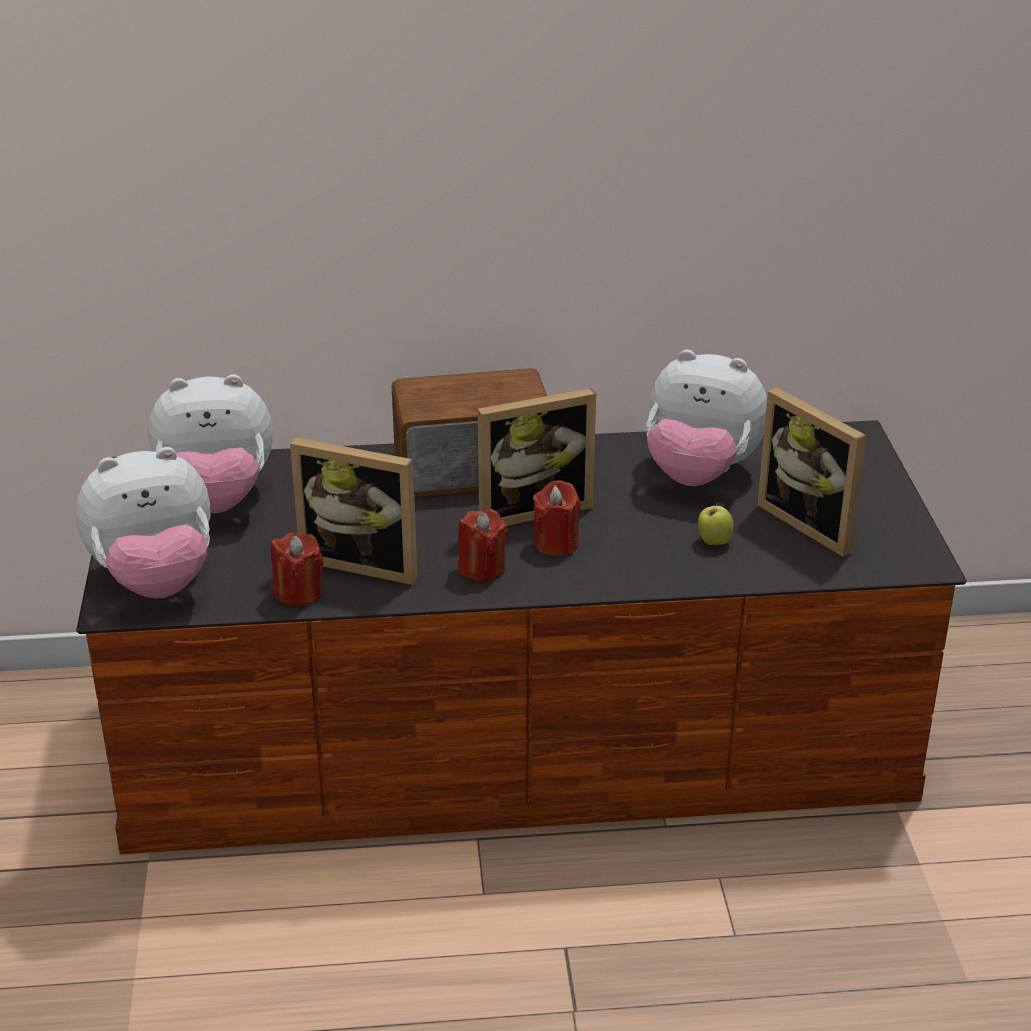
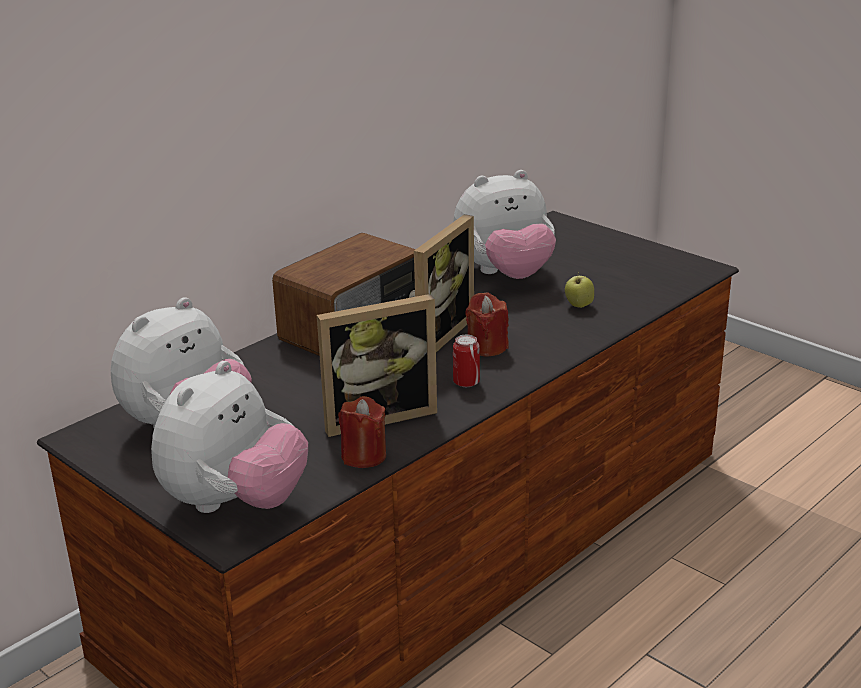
camera: 40 degrees left, 5 degrees down
(482, 568) = (466, 382): red candle -> can
(813, 523) = (615, 273): picture frame -> none

